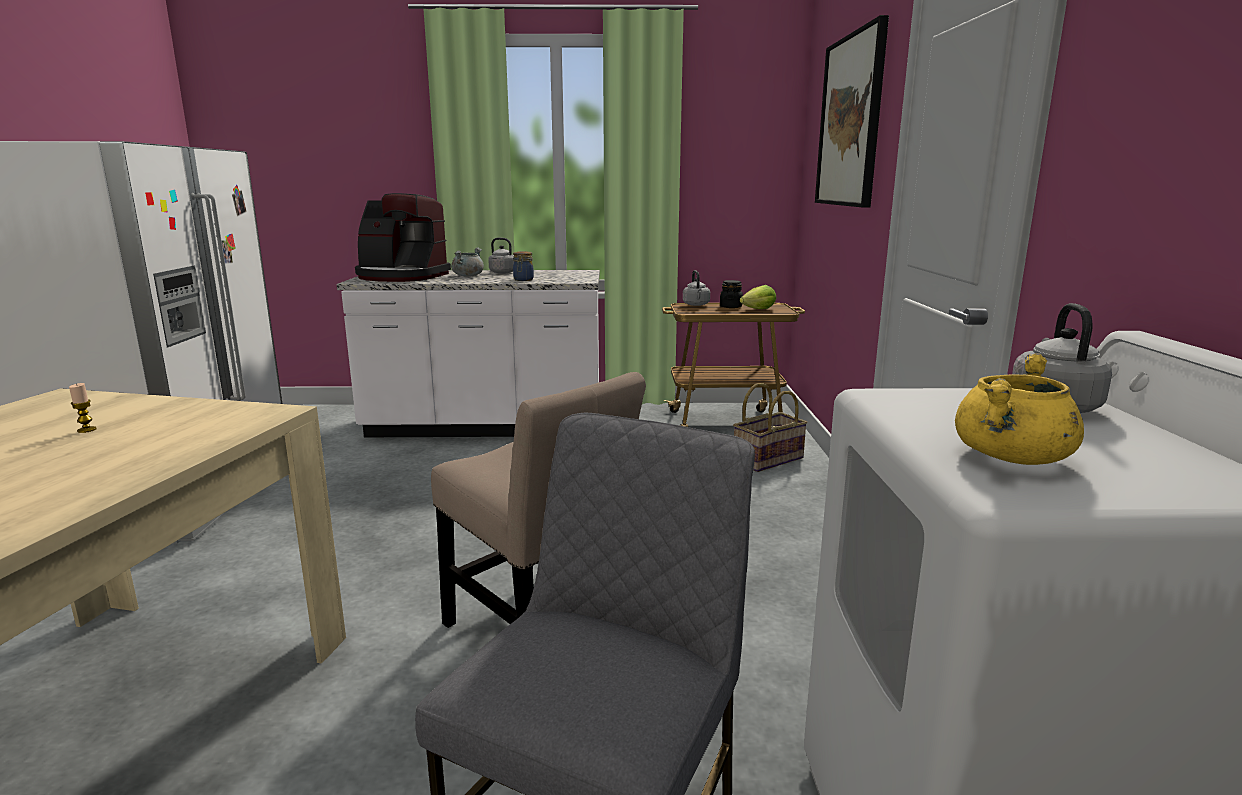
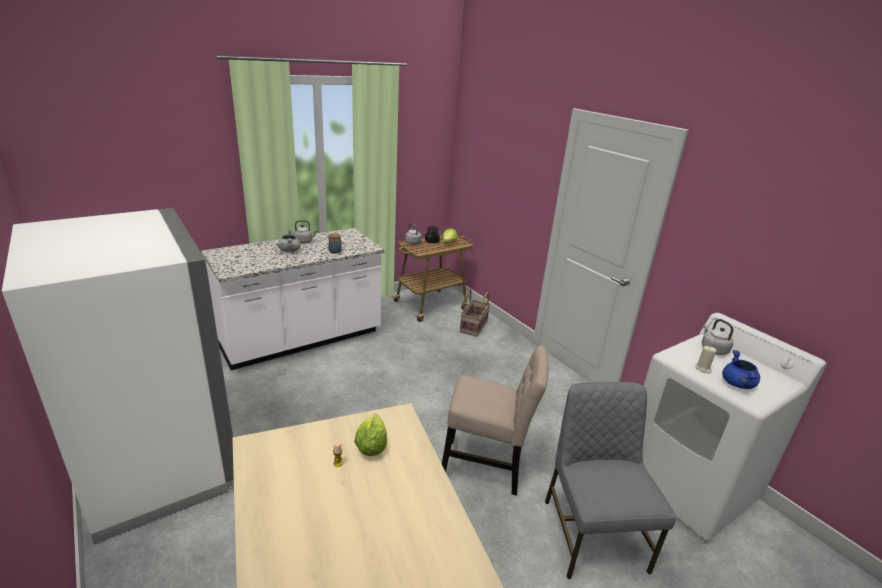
camera: 35 degrees left, 10 degrees up
(160, 427) = (371, 446): none -> lettuce
(401, 276) = (245, 259): coffee machine -> none
(850, 121) = (510, 152): picture -> none
(941, 421) = (703, 368): none -> beige candle
(1011, 458) = (737, 384): yellow cooking pot -> blue cooking pot

